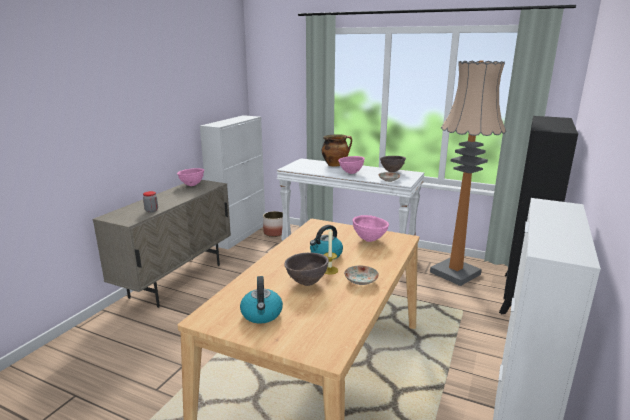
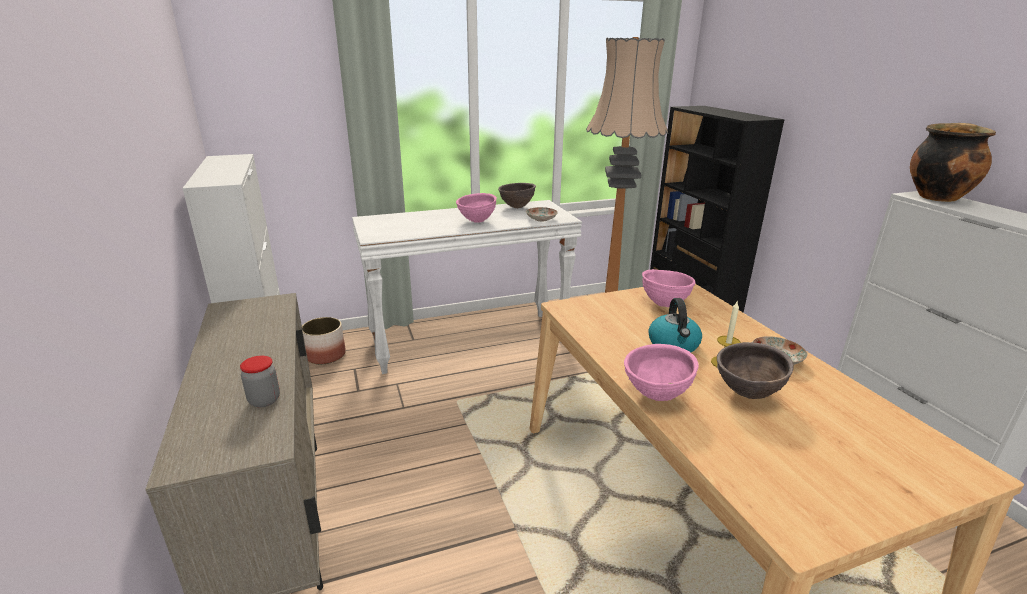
camera: 45 degrees left, 5 degrees up
(192, 185) = (233, 318): pink bowl -> pink bowl (656, 396)
(262, 314) = (820, 470): kettle -> none
(335, 165) = (428, 215): cooking pot -> cooking pot (936, 197)

